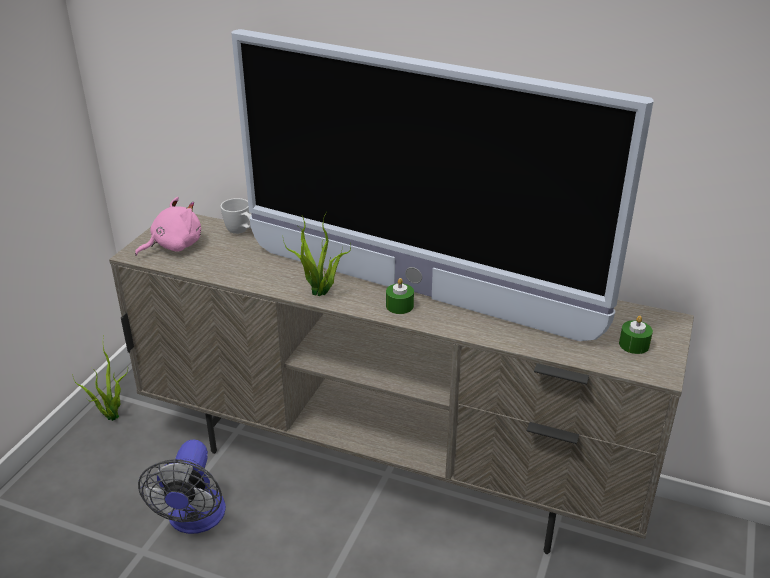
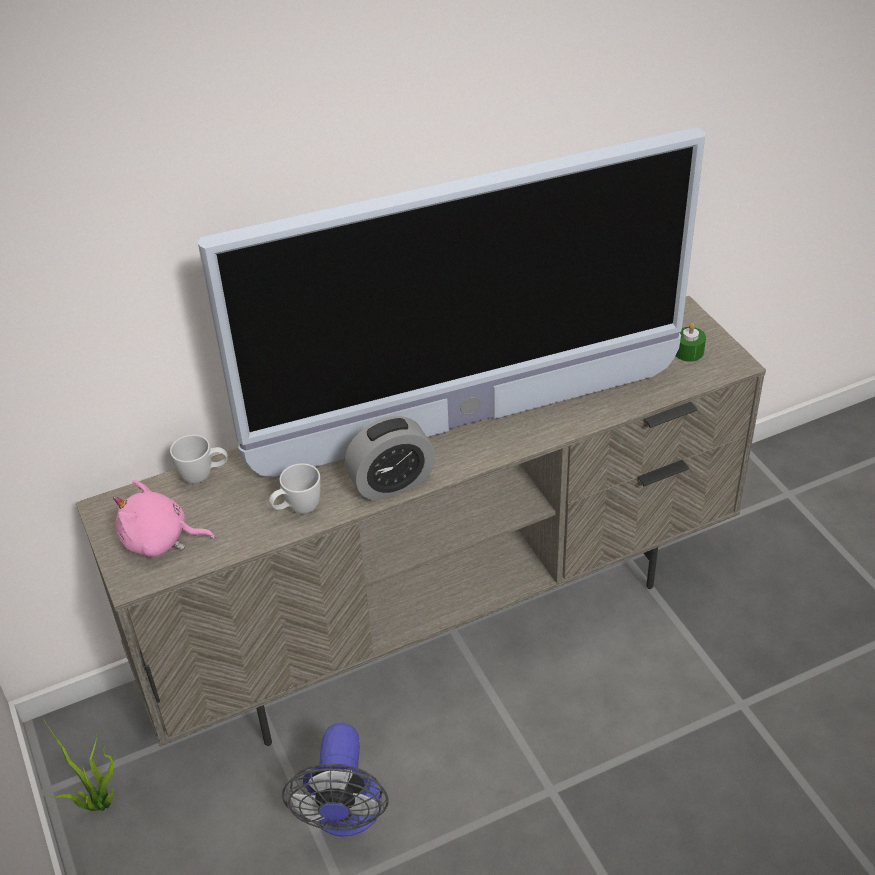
camera: 45 degrees left, 10 degrees up
(174, 246) = (160, 540): pink plush toy -> pink plush toy turned 90 degrees counterclockwise
(194, 520) = (345, 816): fan -> fan turned 45 degrees clockwise
(253, 273) = (297, 509): none -> white mug
(320, 293) = (392, 483): potted plant -> alarm clock
(399, 306) = (477, 444): green candle -> none

